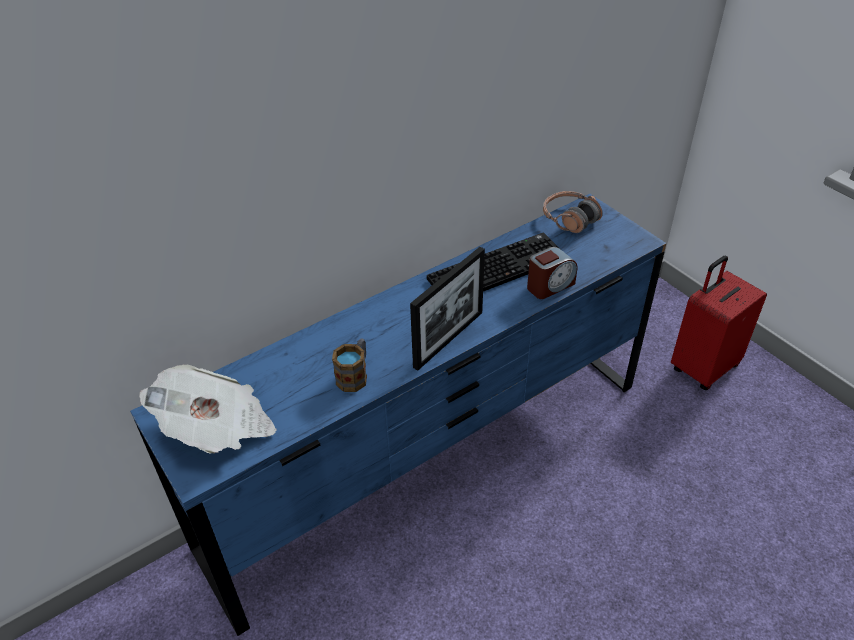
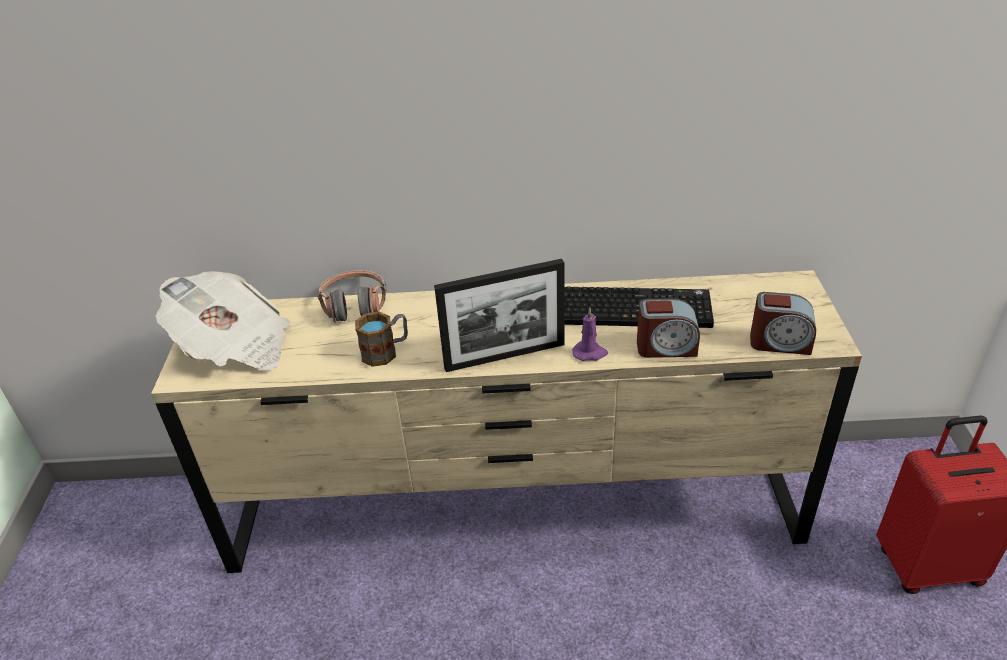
camera: 35 degrees right, 5 degrees down
(430, 462) = (514, 510): blue dresser -> beige dresser
(505, 311) = (590, 353): none -> purple candle
(570, 219) = (760, 288): headphones -> headphones (354, 305)
(614, 253) = (779, 342): none -> alarm clock

